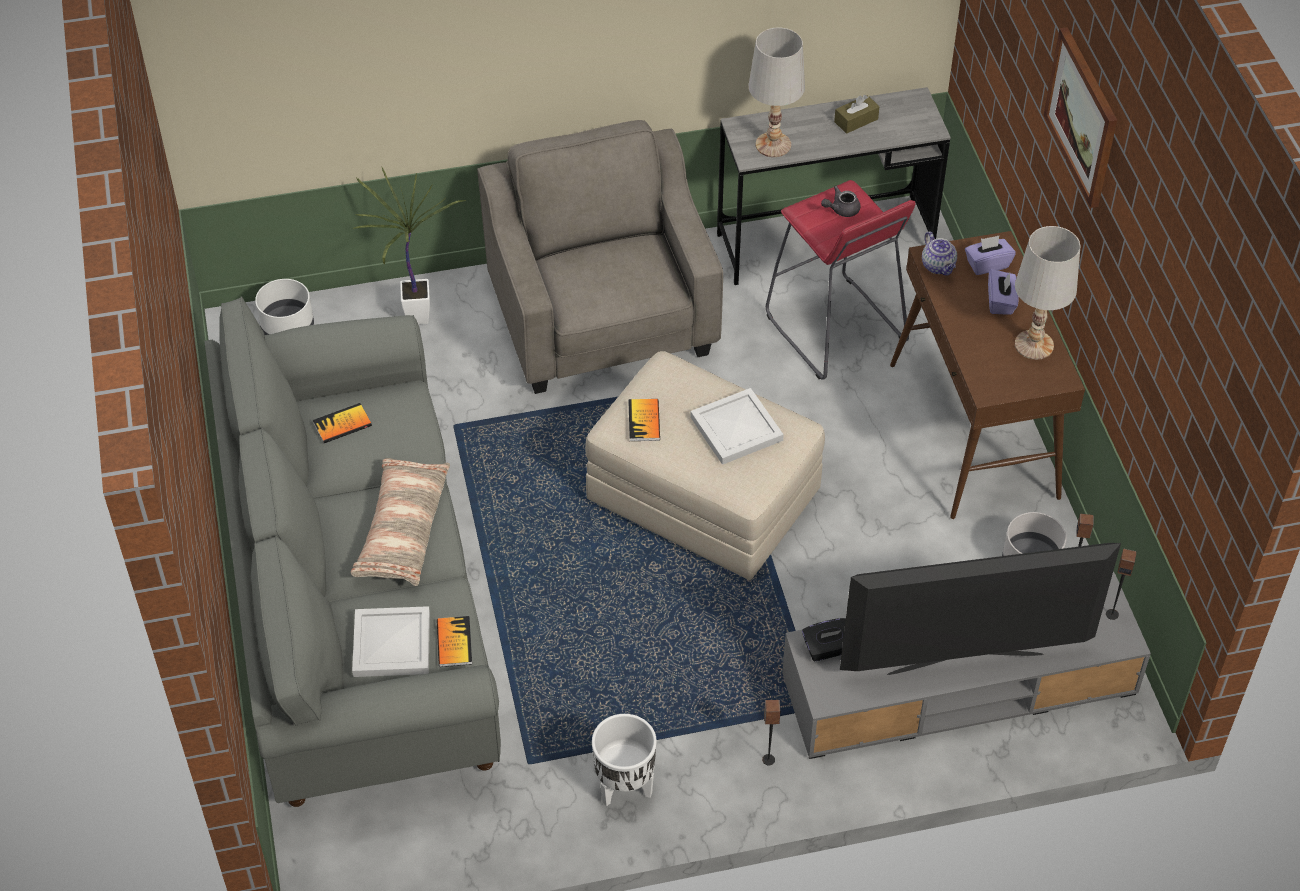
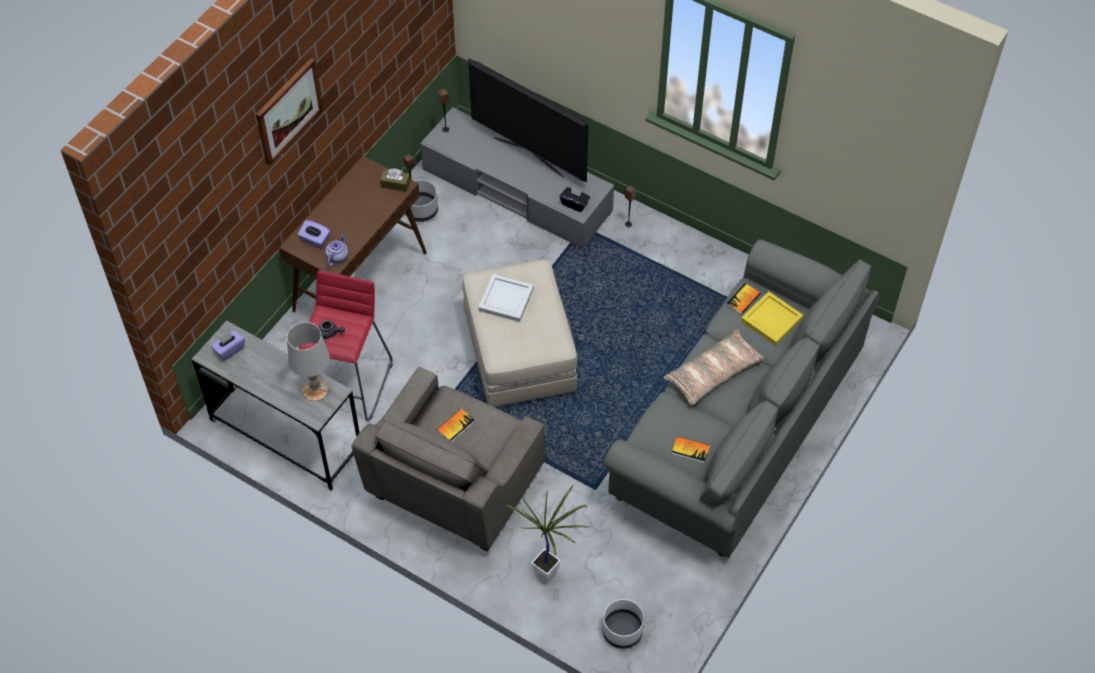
camera: 135 degrees left, 5 degrees up
(390, 645) = (772, 319): white tray -> yellow tray
(624, 788) = (699, 259): white planter -> none
(644, 421) = (543, 337): book -> book (455, 426)
(856, 120) = (255, 369): brown tissue box -> brown tissue box (395, 184)
(1001, 302) = (337, 218): purple tissue box -> purple tissue box (229, 350)
(1033, 345) = (354, 189): white table lamp -> none

